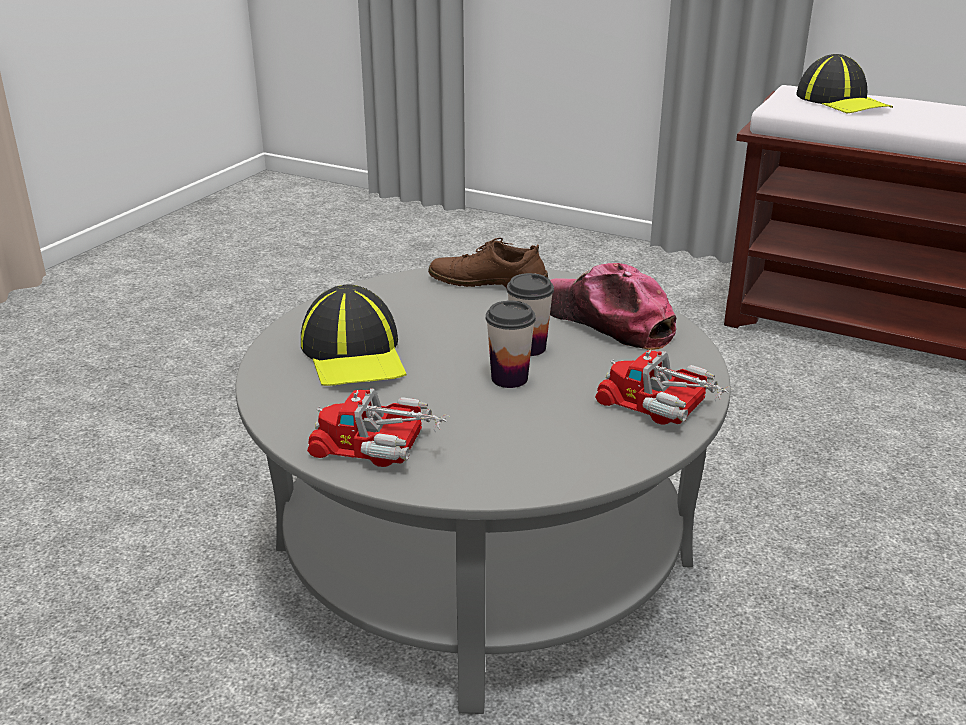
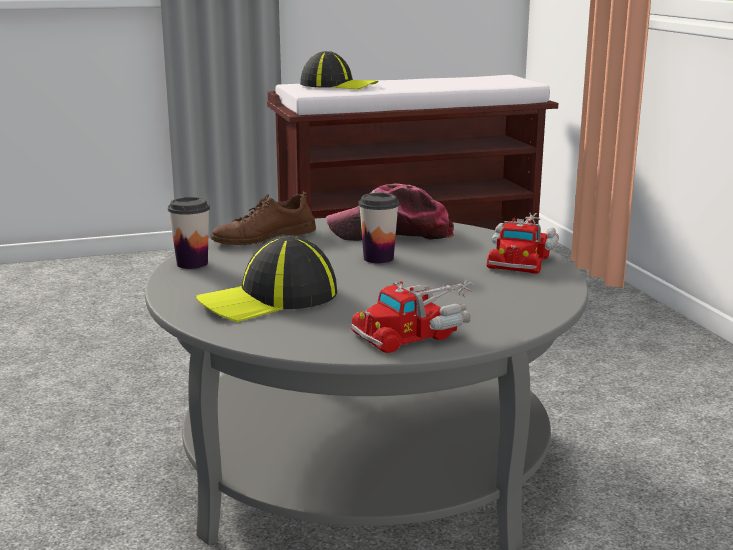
camera: 45 degrees left, 10 degrees down
(354, 354) = (269, 299): cap -> cap turned 120 degrees clockwise
(509, 378) = (406, 275): cup -> cup (192, 264)
(664, 408) = (521, 258): toy truck -> toy truck turned 60 degrees counterclockwise

